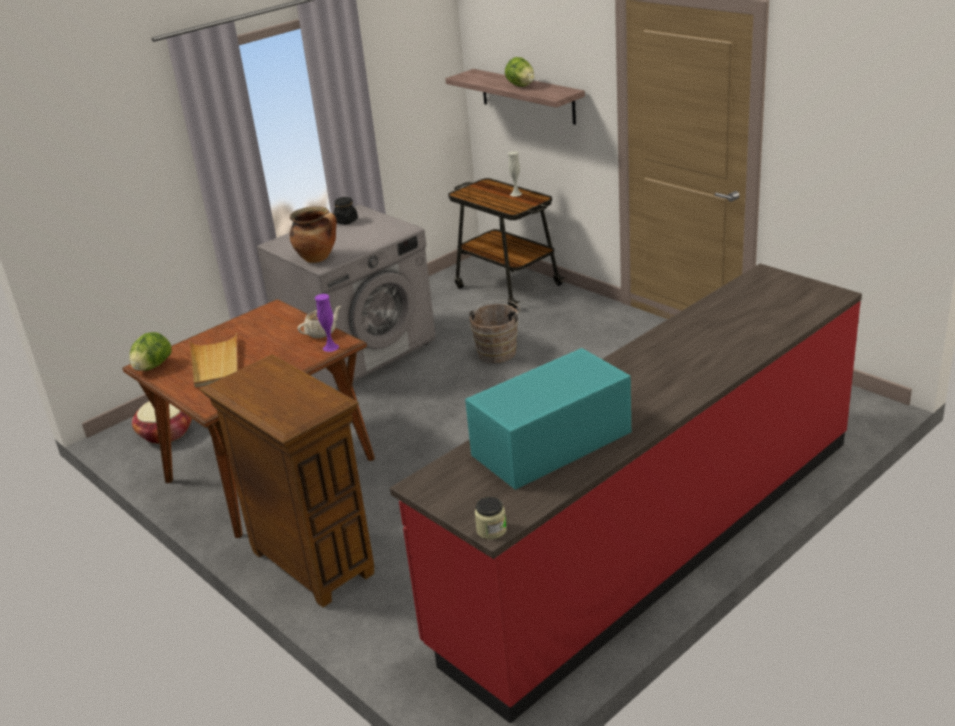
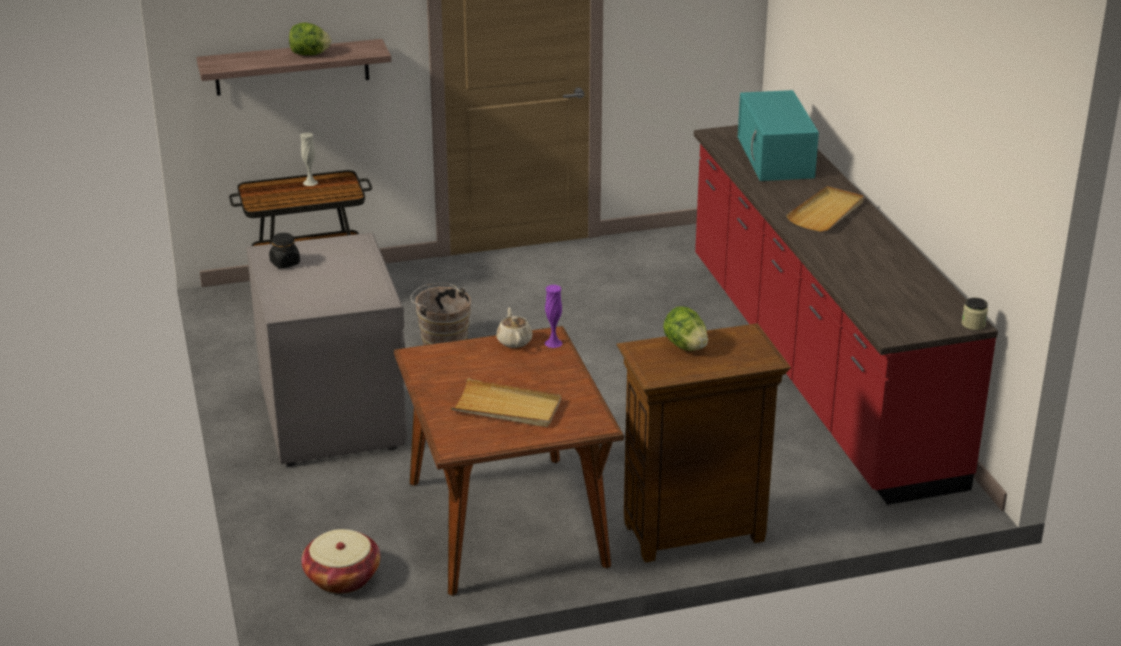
camera: 65 degrees left, 0 degrees up
(153, 367) = (465, 444): lettuce -> lettuce (685, 346)
(318, 258) = (361, 297): cooking pot -> none
(550, 444) = (882, 277): turquoise microwave -> turquoise microwave (776, 157)
(664, 374) = (826, 212): none -> beige tray

